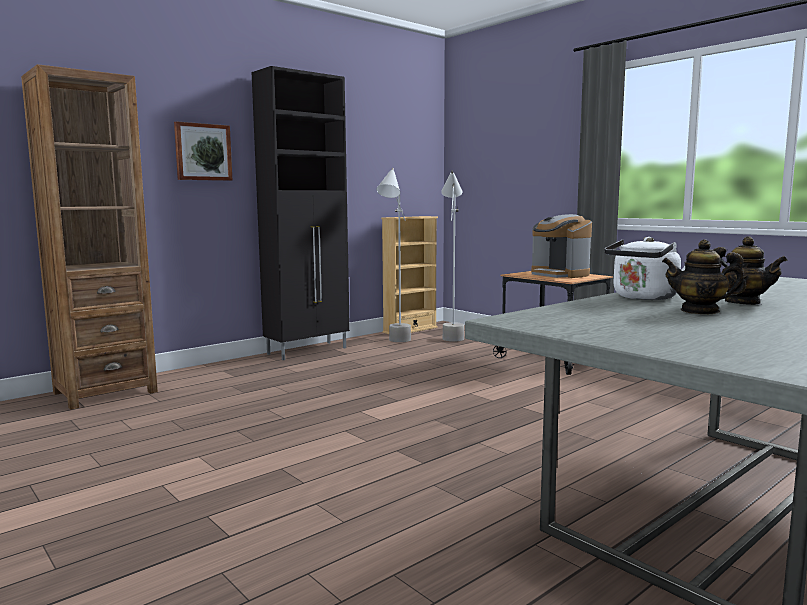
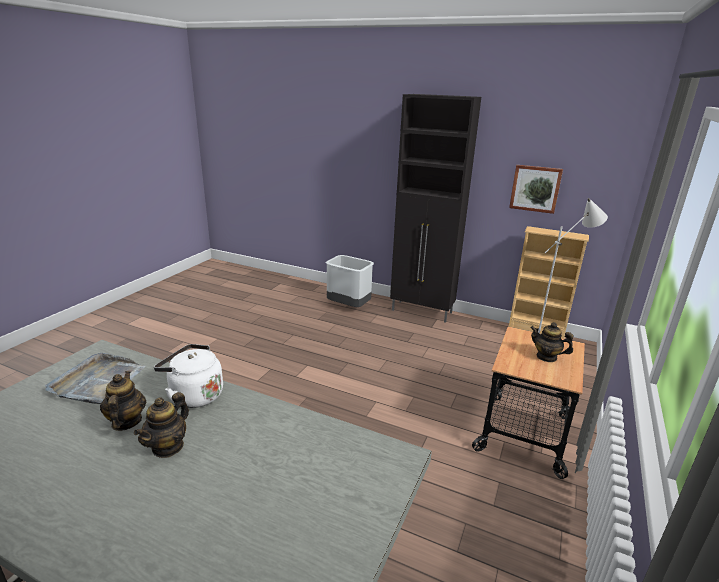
camera: 65 degrees right, 15 degrees up
(105, 392) = (294, 285): brown bookcase -> none
(203, 152) = (373, 154): picture -> picture (535, 188)
(238, 374) = (349, 306): none -> grey trash can
(395, 344) = (481, 338): grey floor lamp -> none
(559, 274) = (546, 357): coffee machine -> teapot
(604, 318) = (98, 381): none -> grey tray

